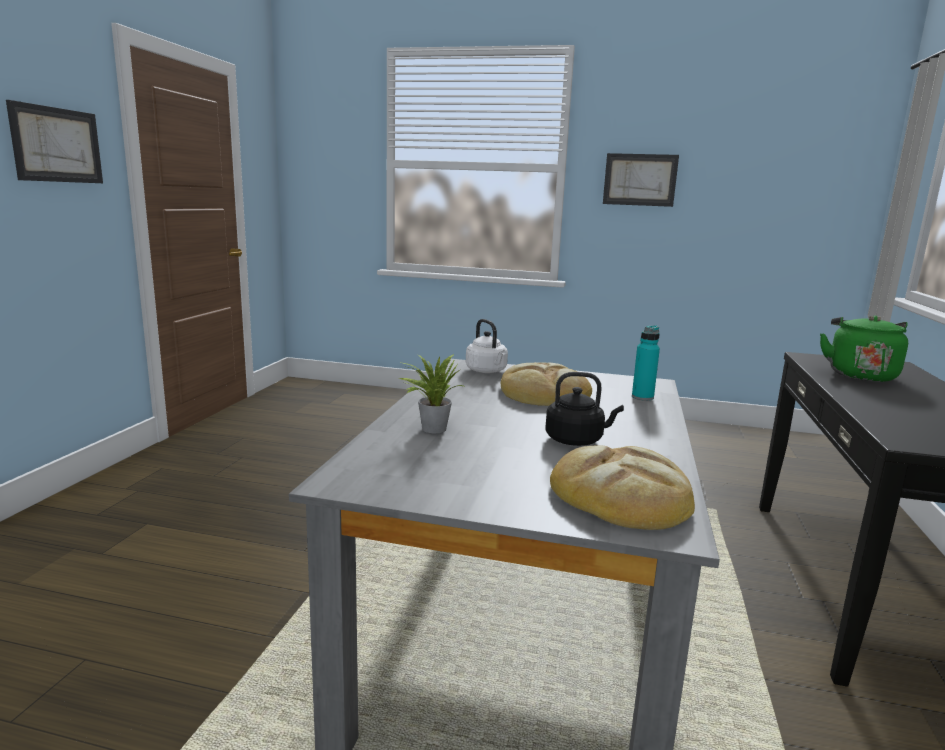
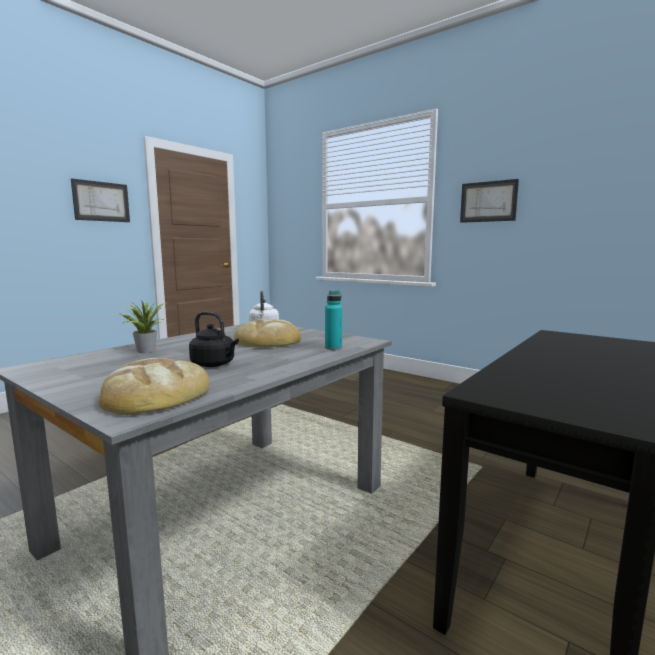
camera: 25 degrees right, 5 degrees down
(859, 375) = (574, 347): green kettle -> none

